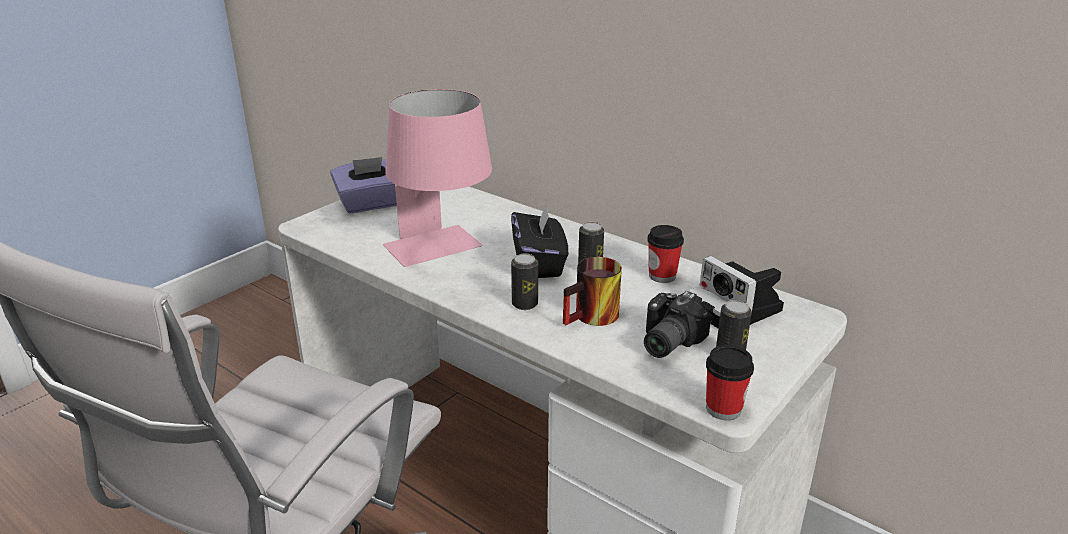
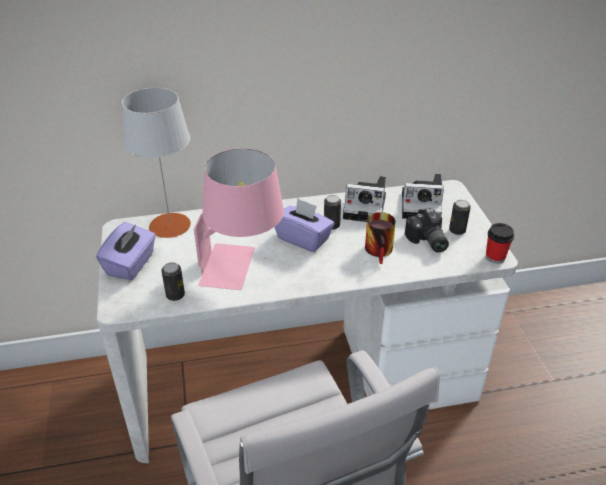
camera: 50 degrees left, 10 degrees up
(452, 195) = (170, 225): none -> grey table lamp
(524, 304) = (341, 266): can -> can (175, 295)
(539, 264) = (303, 238): black tissue box -> purple tissue box
(662, 276) = (366, 207): cup -> camera

